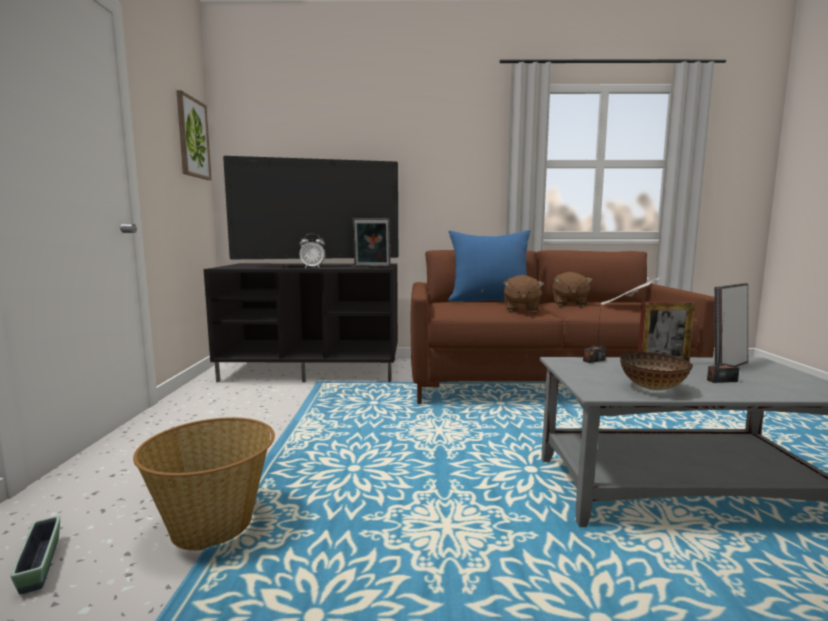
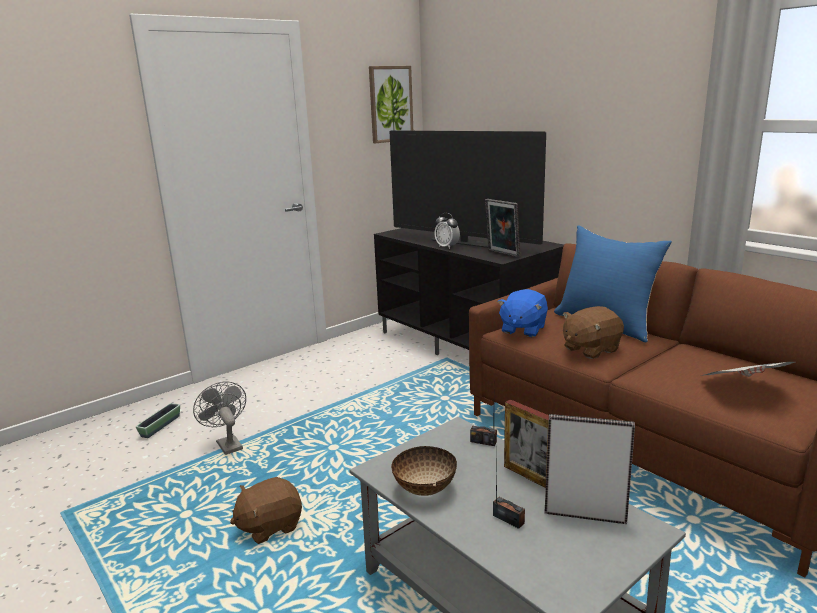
camera: 50 degrees right, 10 degrees up
(214, 525) = (227, 444): basket -> grey fan
(455, 310) = (522, 329): none -> blue plush toy
(569, 303) = (685, 357): brown plush toy -> brown plush toy (270, 526)

